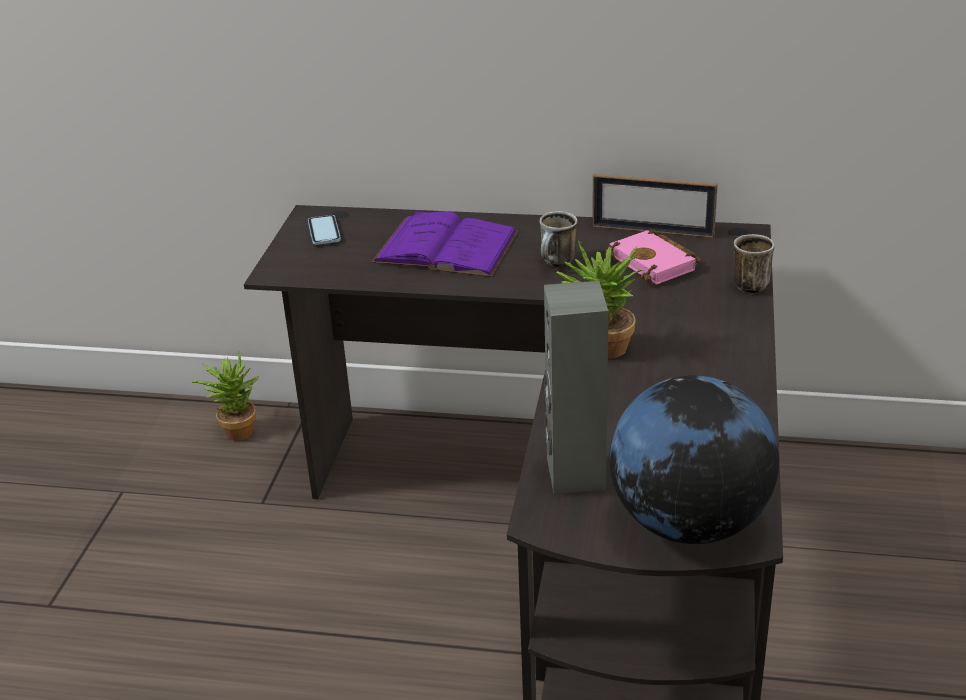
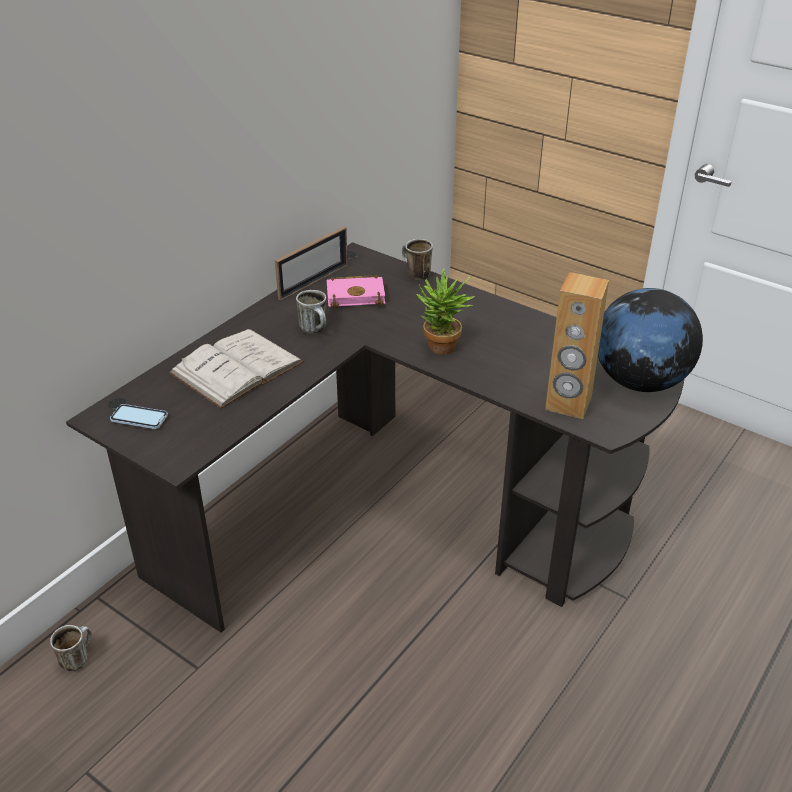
camera: 65 degrees left, 5 degrees up
(235, 430) = (77, 658): potted plant -> mug
(446, 247) = (236, 367): purple book -> white book
(574, 474) = (568, 404): grey speaker -> brown speaker

